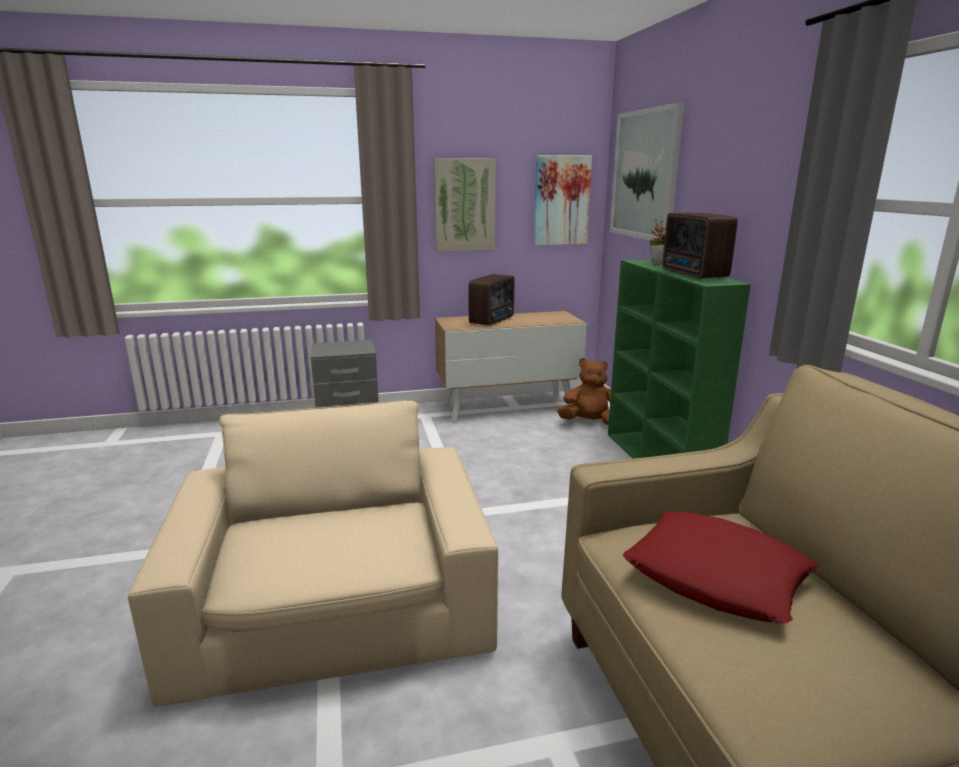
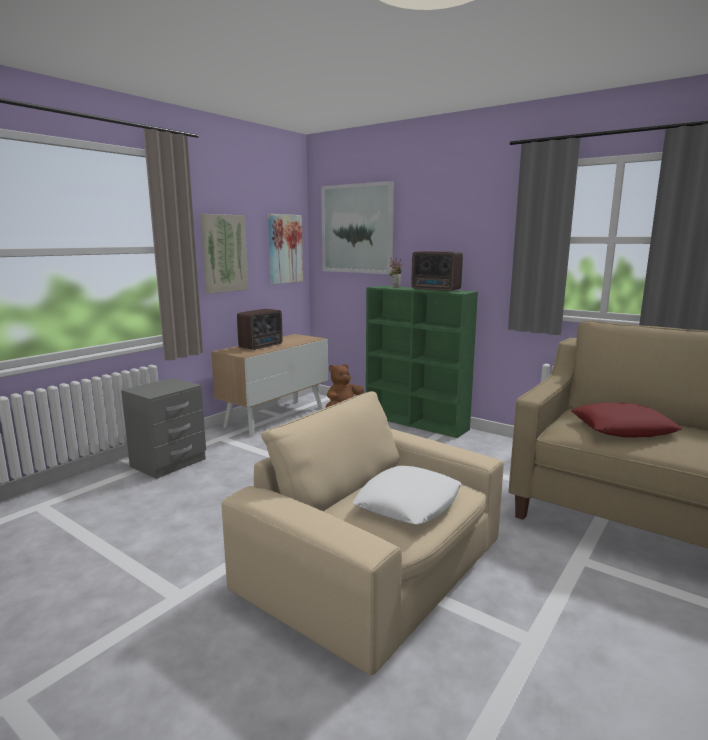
camera: 40 degrees left, 5 degrees down
(314, 547) = (408, 503): none -> white pillow
(493, 320) = (262, 346): radio -> radio turned 45 degrees clockwise

